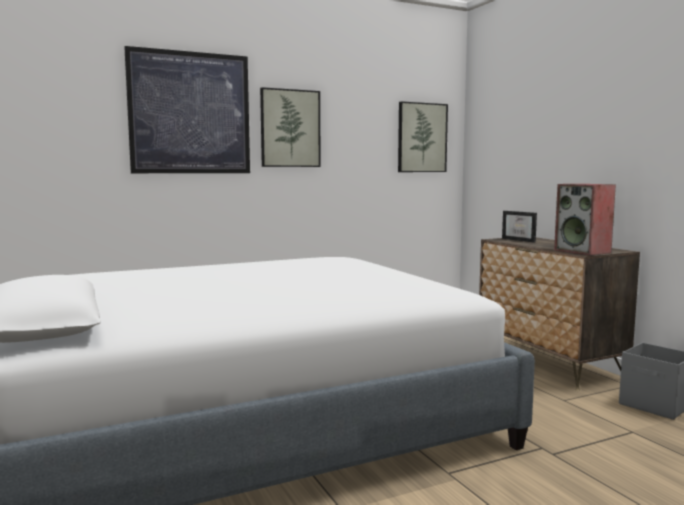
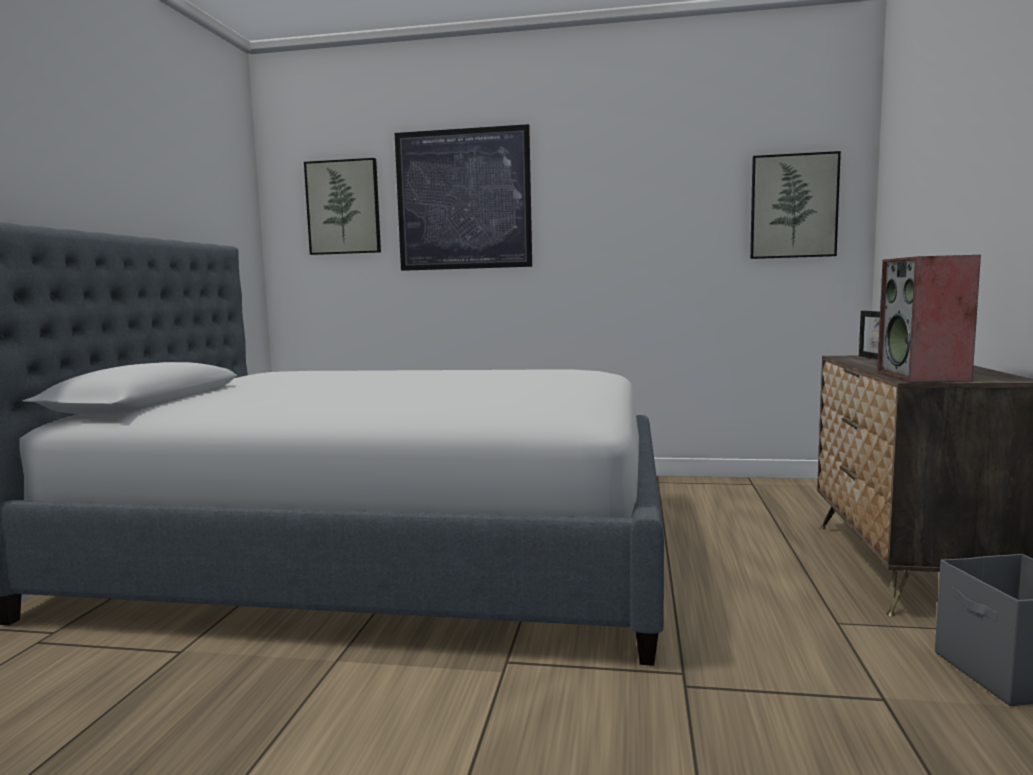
camera: 35 degrees right, 0 degrees up
(290, 128) = (585, 208): picture -> picture (343, 207)

